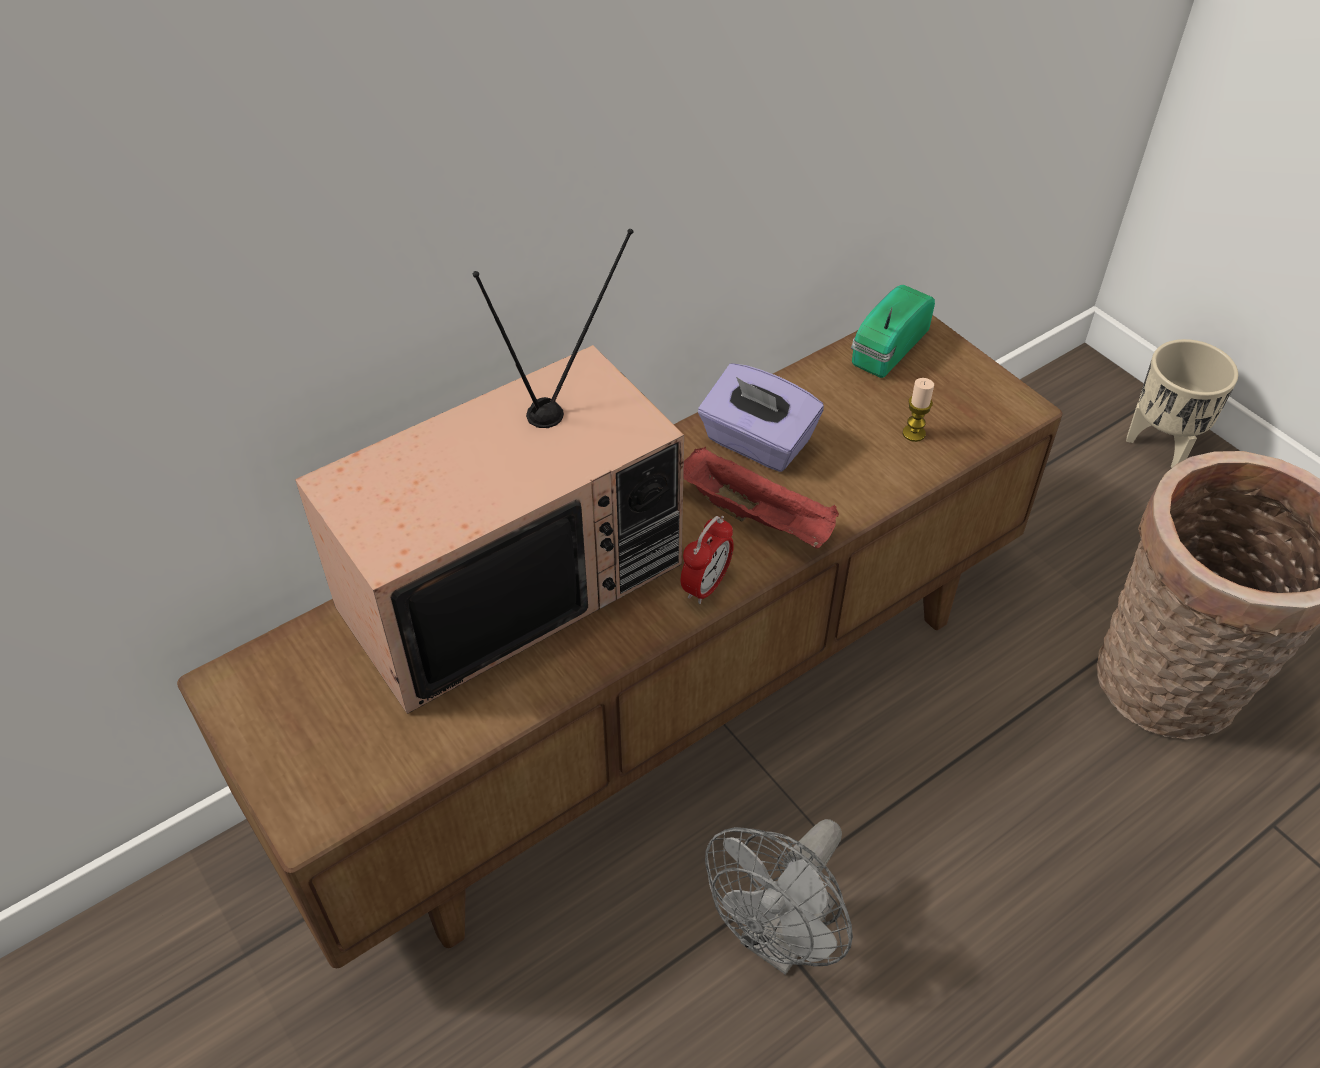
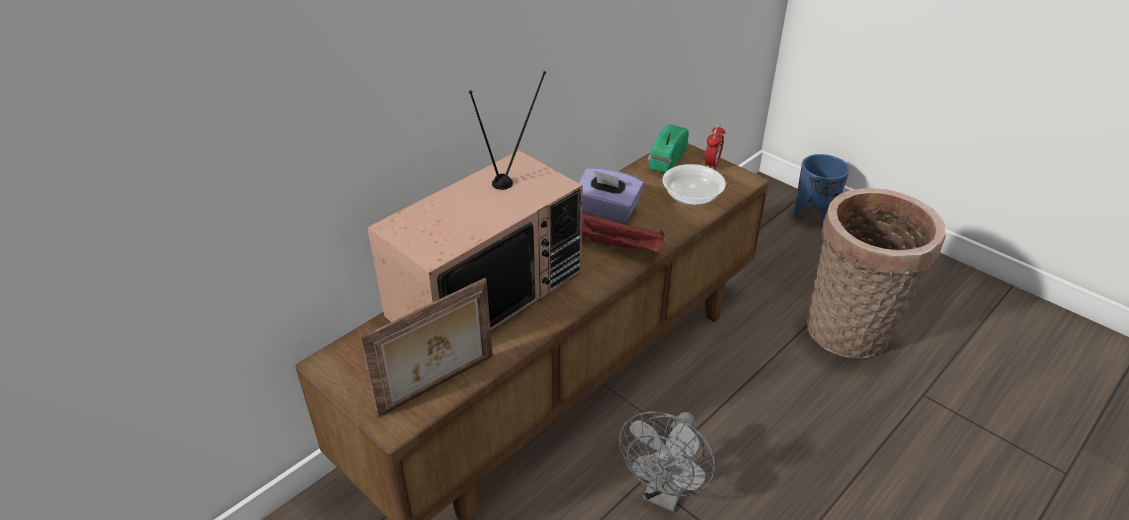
camera: 10 degrees left, 10 degrees down
(393, 756) = (438, 386): none -> picture frame
(706, 585) = (597, 281): alarm clock -> alarm clock (712, 164)
(914, 433) = (692, 197): candle -> bowl
(1162, 446) = (814, 216): beige planter -> blue planter

